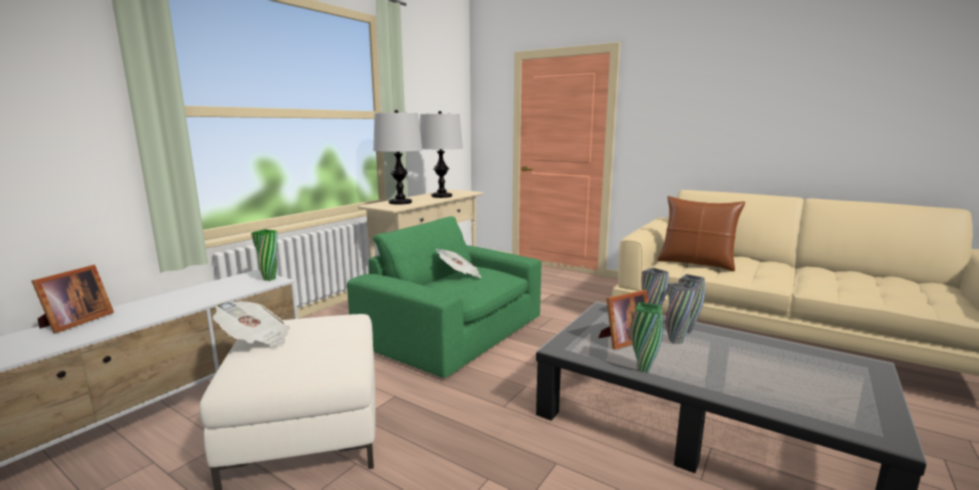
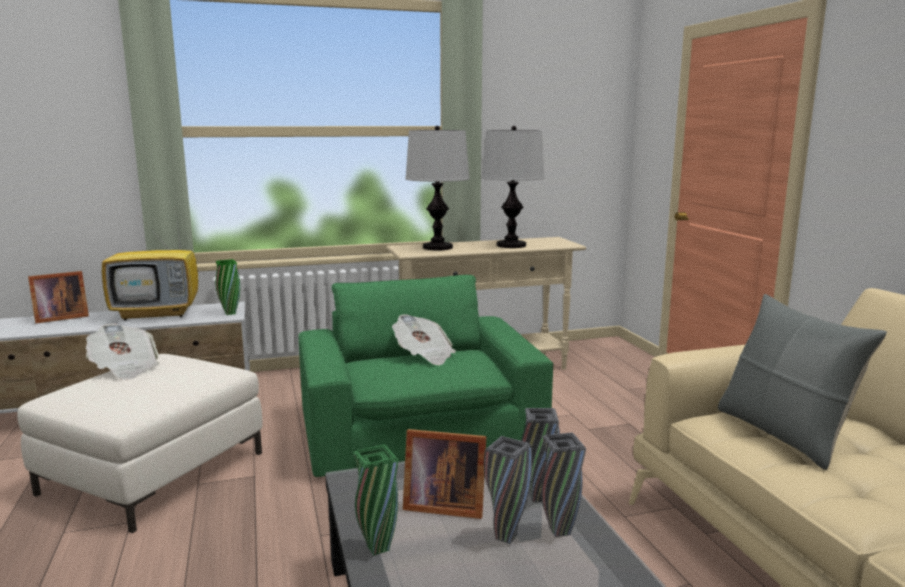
camera: 40 degrees right, 0 degrees up
(194, 294) = (158, 314): none -> television
(696, 263) = (783, 434): brown pillow -> grey pillow

